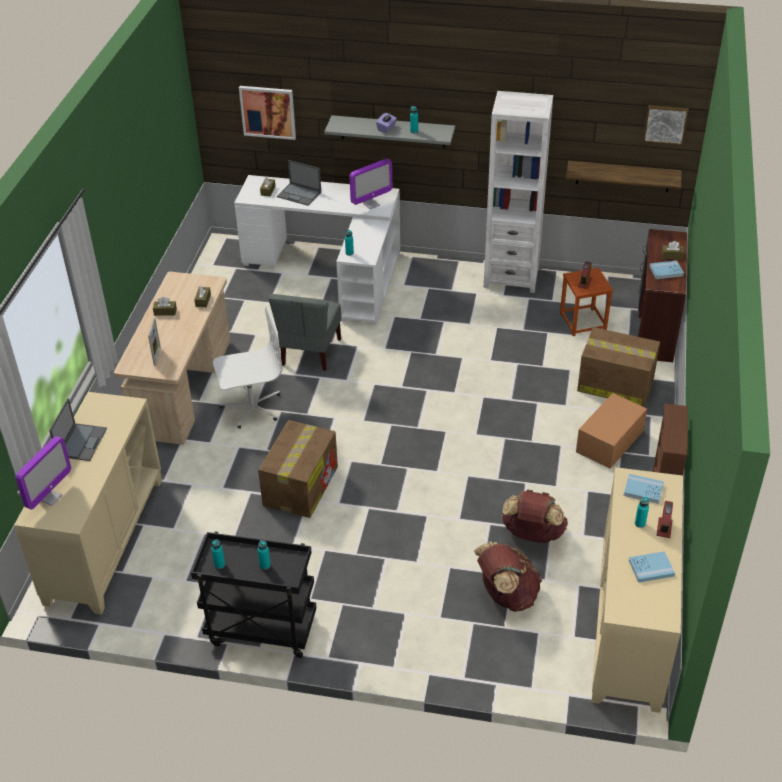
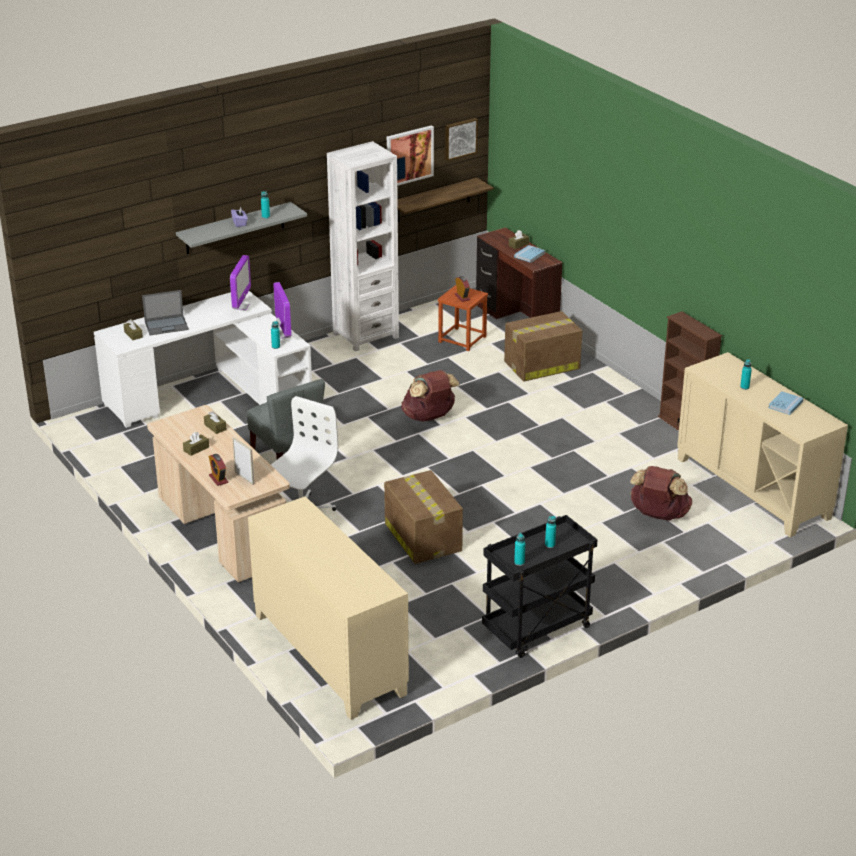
camera: 45 degrees left, 10 degrees down
(50, 497) = (344, 588): monitor -> monitor (282, 335)
(82, 442) = (304, 546): laptop -> none
(268, 112) = (111, 251): picture -> picture (409, 156)
(532, 535) = (623, 475): brown backpack -> brown backpack (429, 417)
(609, 441) = (589, 399): cardboard box -> none
(643, 490) = (719, 370): blue book -> none
(664, 528) = (760, 382): alarm clock -> alarm clock (218, 479)

